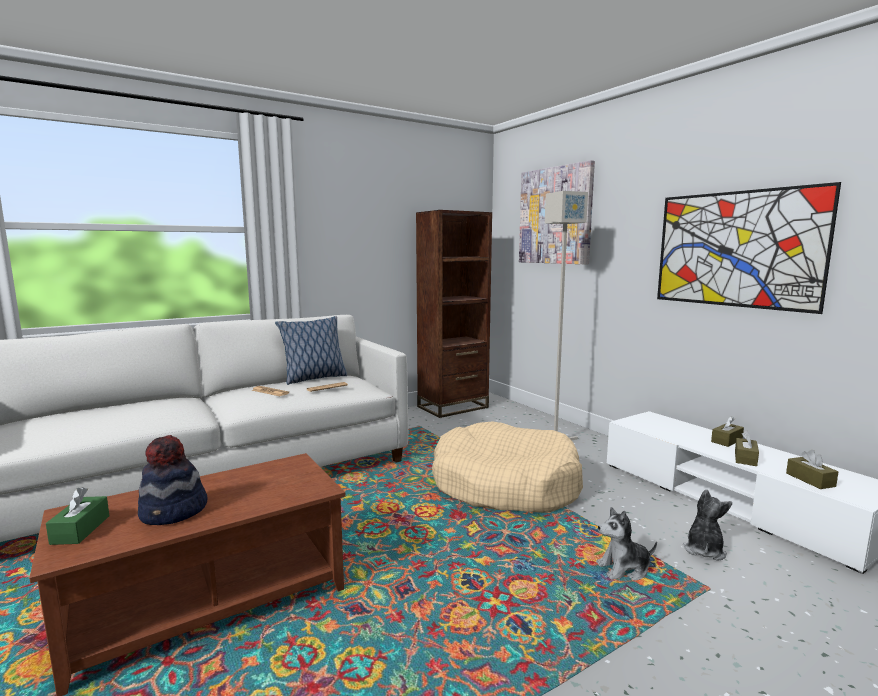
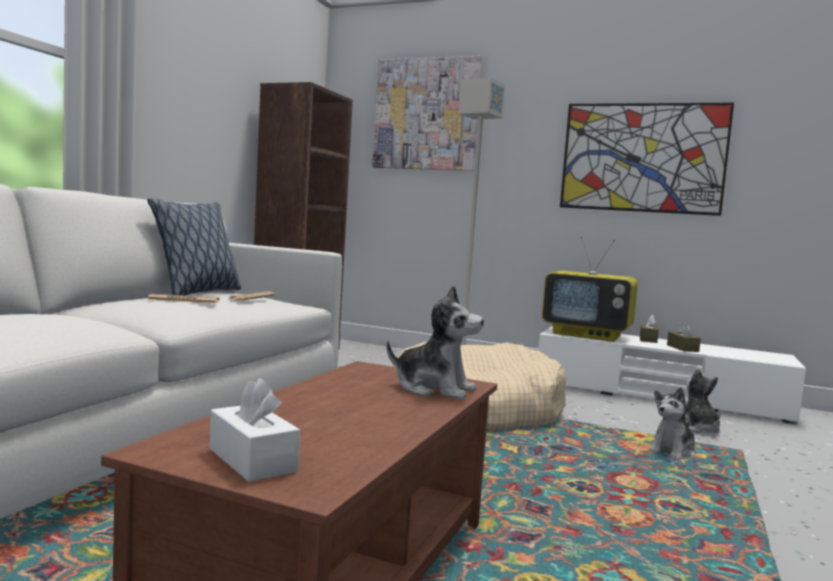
camera: 35 degrees left, 5 degrees down
(80, 530) = (252, 460): green tissue box -> white tissue box
(174, 512) = (346, 423): hat -> none
(288, 490) = (434, 389): none -> plush toy
(661, 428) = (587, 335): none -> television
(810, 480) = (742, 356): brown tissue box -> none

